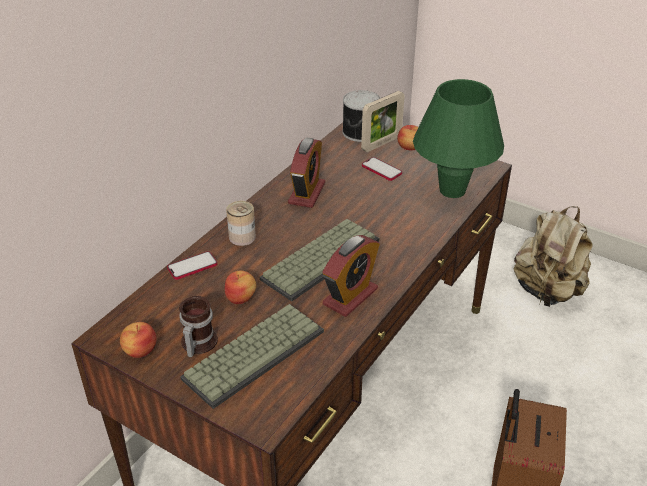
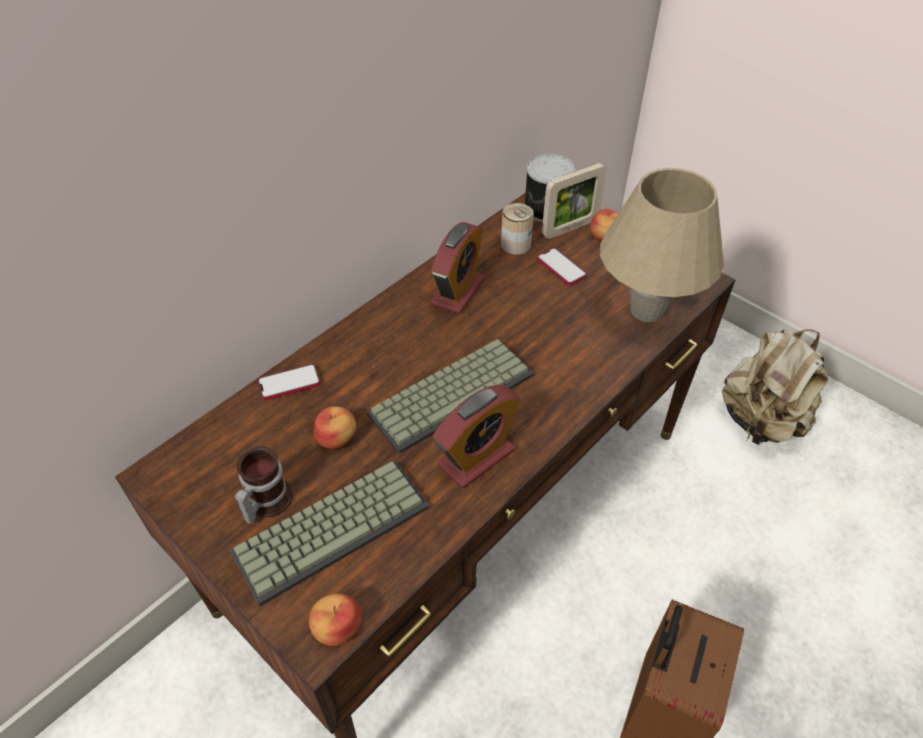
camera: 10 degrees right, 10 degrees up
(140, 350) = (193, 500): apple -> apple (337, 627)
(242, 237) = (361, 347): can -> can (515, 244)
(452, 190) = (647, 310): green table lamp -> beige table lamp

